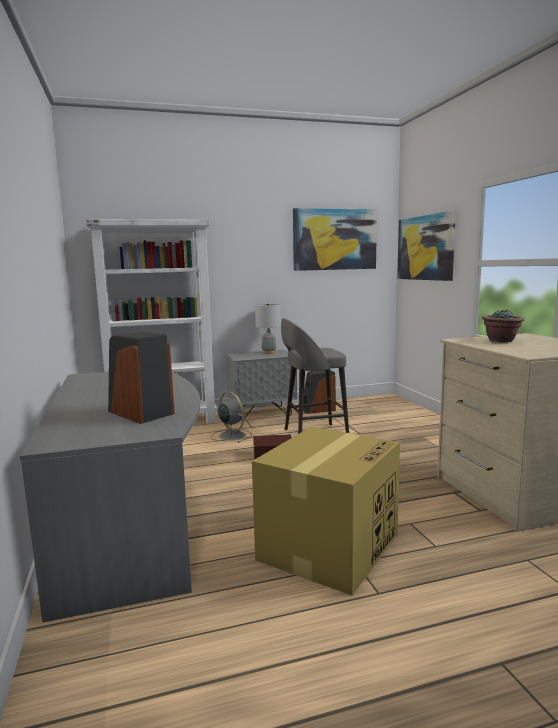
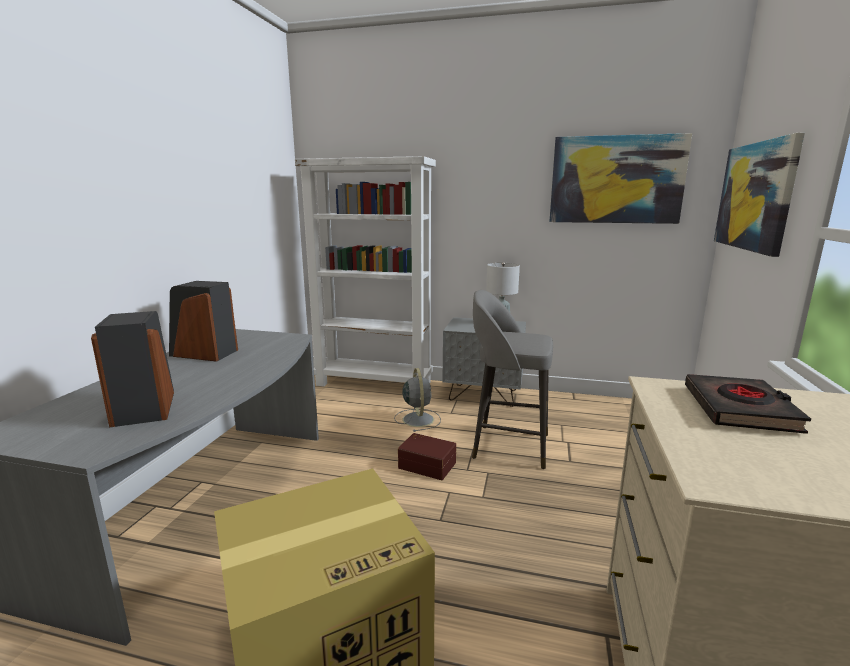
camera: 30 degrees right, 5 degrees up
(318, 409) = (554, 406): speaker -> speaker (203, 353)
(501, 341) = (739, 409): potted plant -> black book

